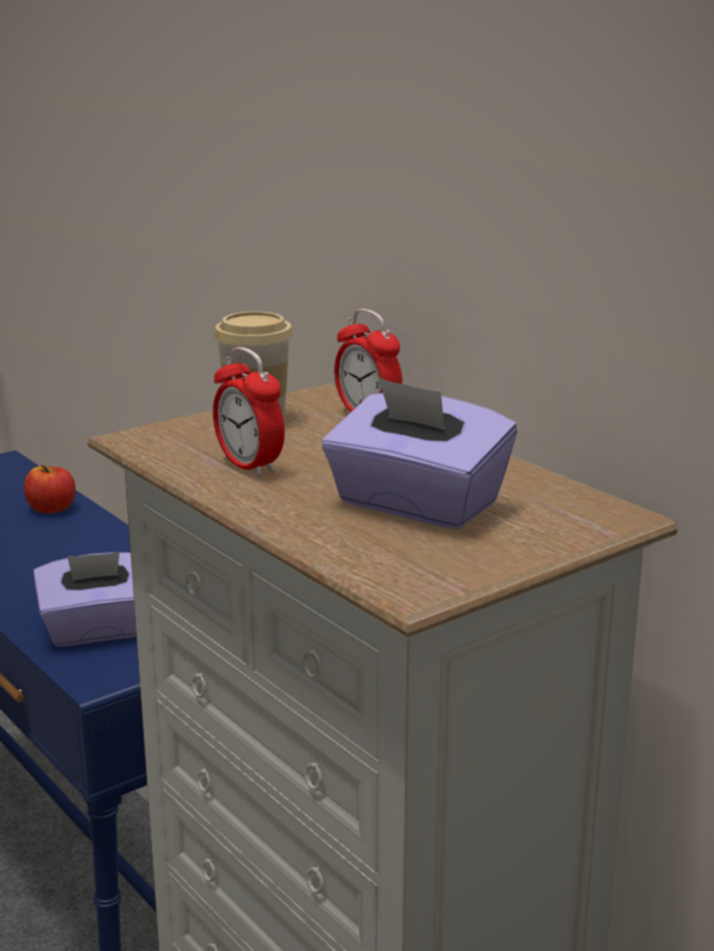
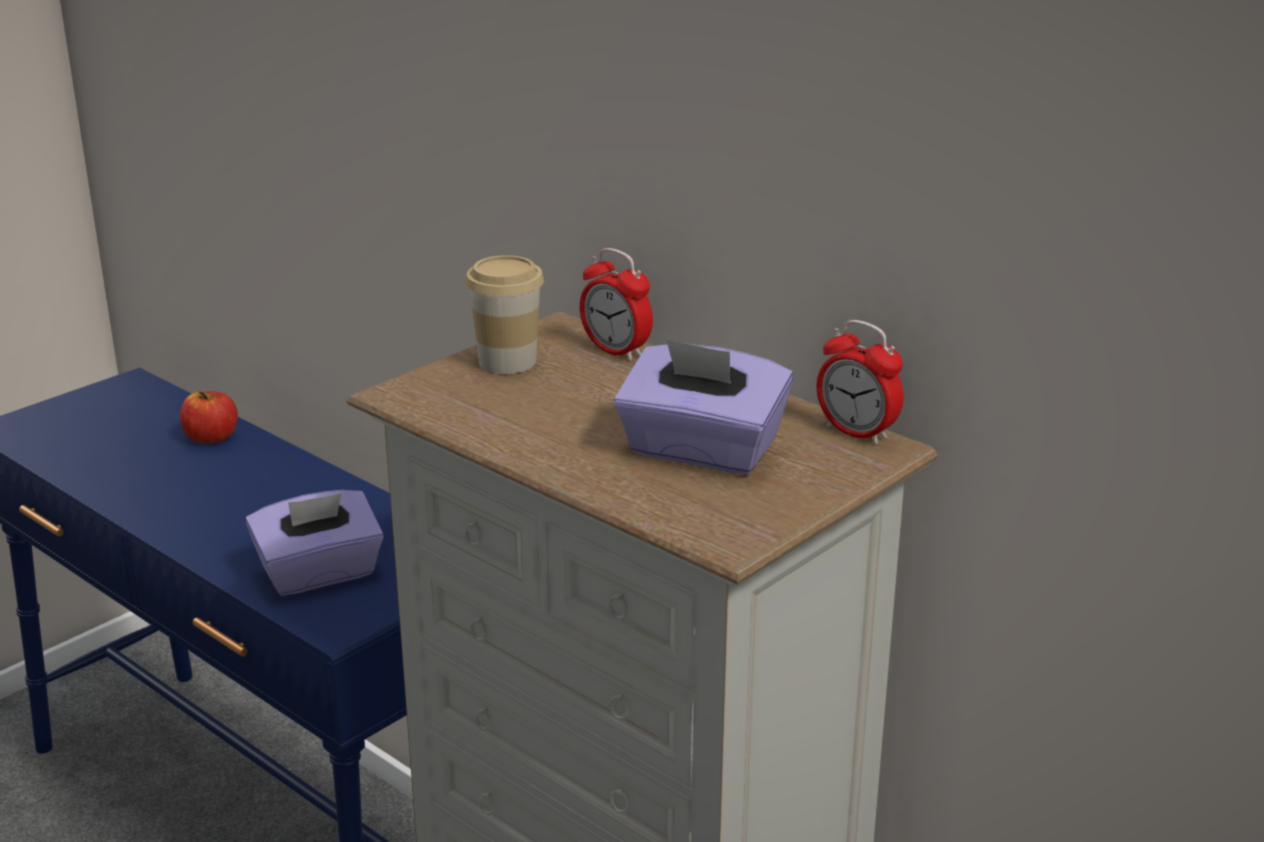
camera: 10 degrees left, 5 degrees up
(249, 466) = (526, 419): alarm clock -> alarm clock (857, 433)

